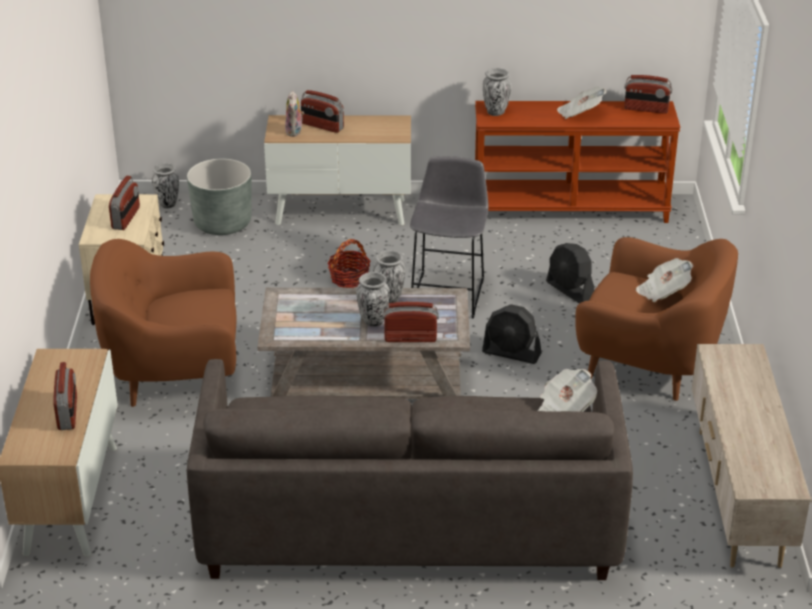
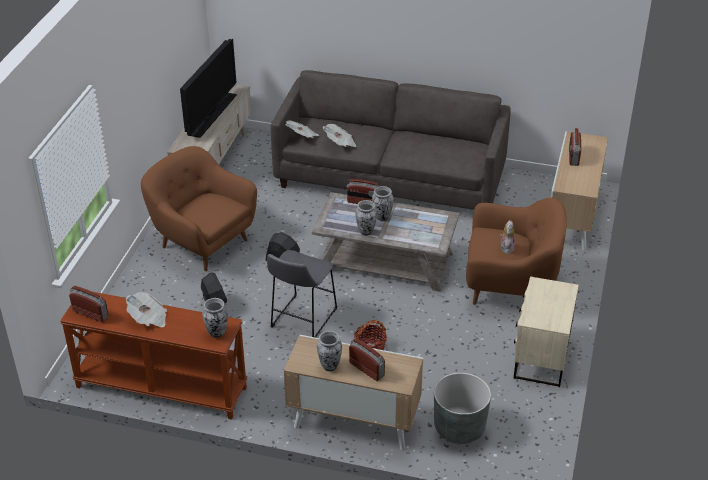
camera: 165 degrees left, 5 degrees up
(126, 218) = (543, 303): radio -> none
(167, 204) = (507, 462): vase -> vase (330, 366)
(295, 132) = (393, 366): plush toy -> plush toy (506, 248)
(663, 292) = (189, 208): newspaper -> newspaper (340, 143)
(751, 422) = (212, 114): none -> television

